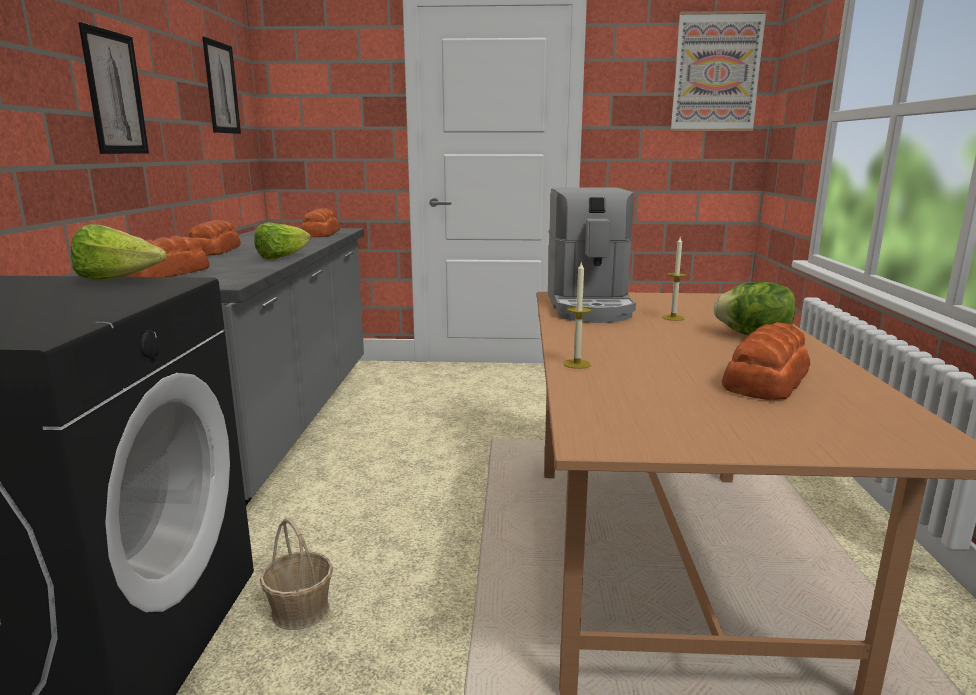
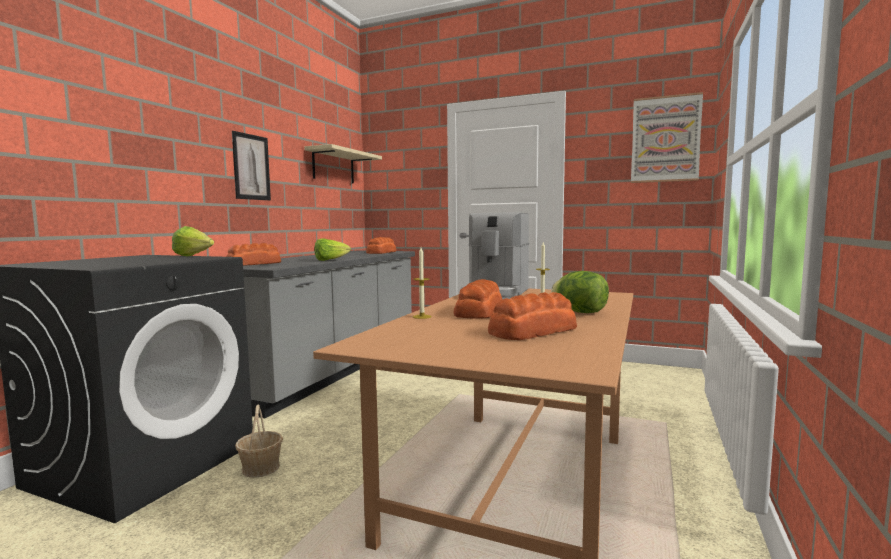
camera: 20 degrees right, 10 degrees down
(215, 250) = (304, 257): bread -> bread (480, 311)
(221, 88) = (333, 166): picture -> beige shelf

